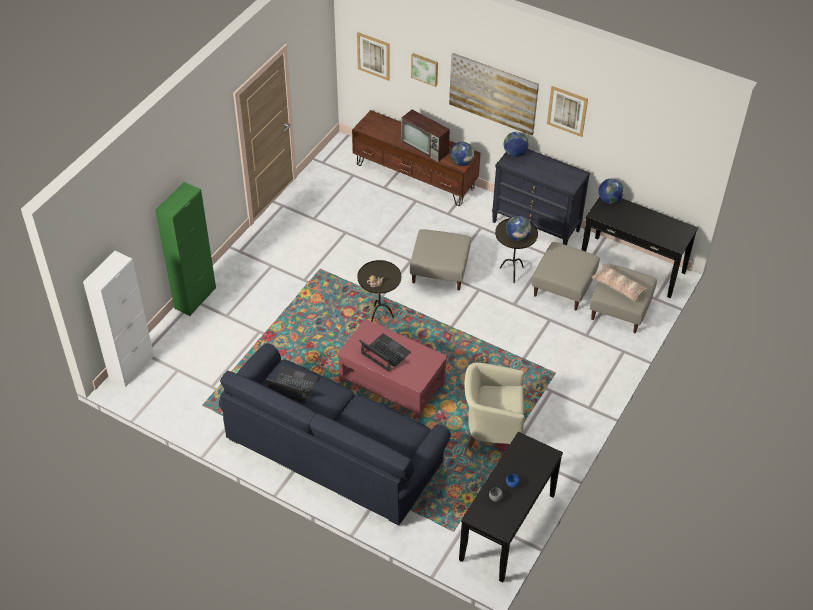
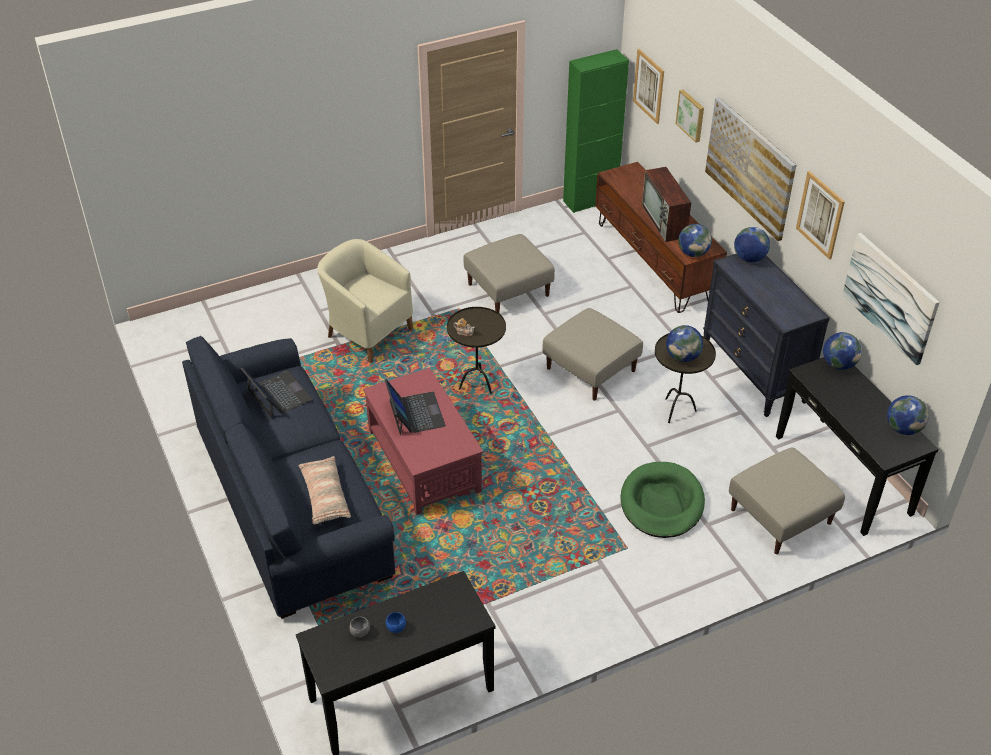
camera: 35 degrees right, 5 degrees down
(131, 367) = (182, 316): white cabinet -> none
(195, 298) = (306, 280): green cabinet -> green cabinet (590, 200)
(492, 429) = (489, 571): beige armchair -> beige armchair (367, 332)
(551, 335) = (661, 503): none -> green dog bed
(563, 286) = (727, 455): beige ottoman -> beige ottoman (508, 289)
(618, 287) = (779, 479): pillow -> pillow (325, 496)
(639, 148) = (890, 297): none -> picture
(672, 224) = (903, 428): none -> globe

